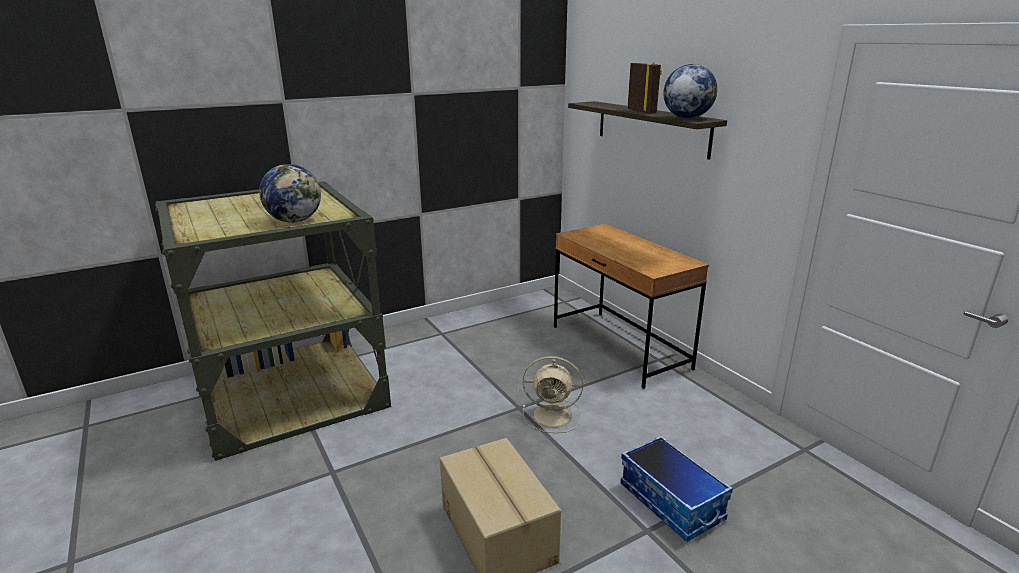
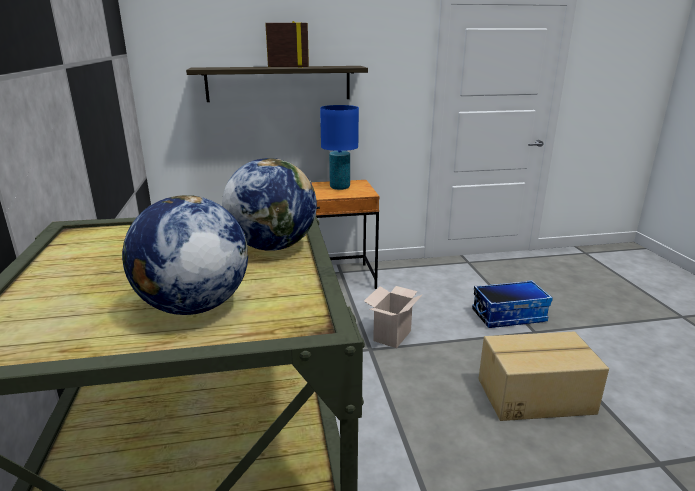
camera: 70 degrees left, 0 degrees up
(553, 416) = (391, 335): beige fan -> cardboard box
(657, 258) = (340, 187): none -> blue table lamp
(686, 118) = (340, 66): globe -> globe (193, 307)

